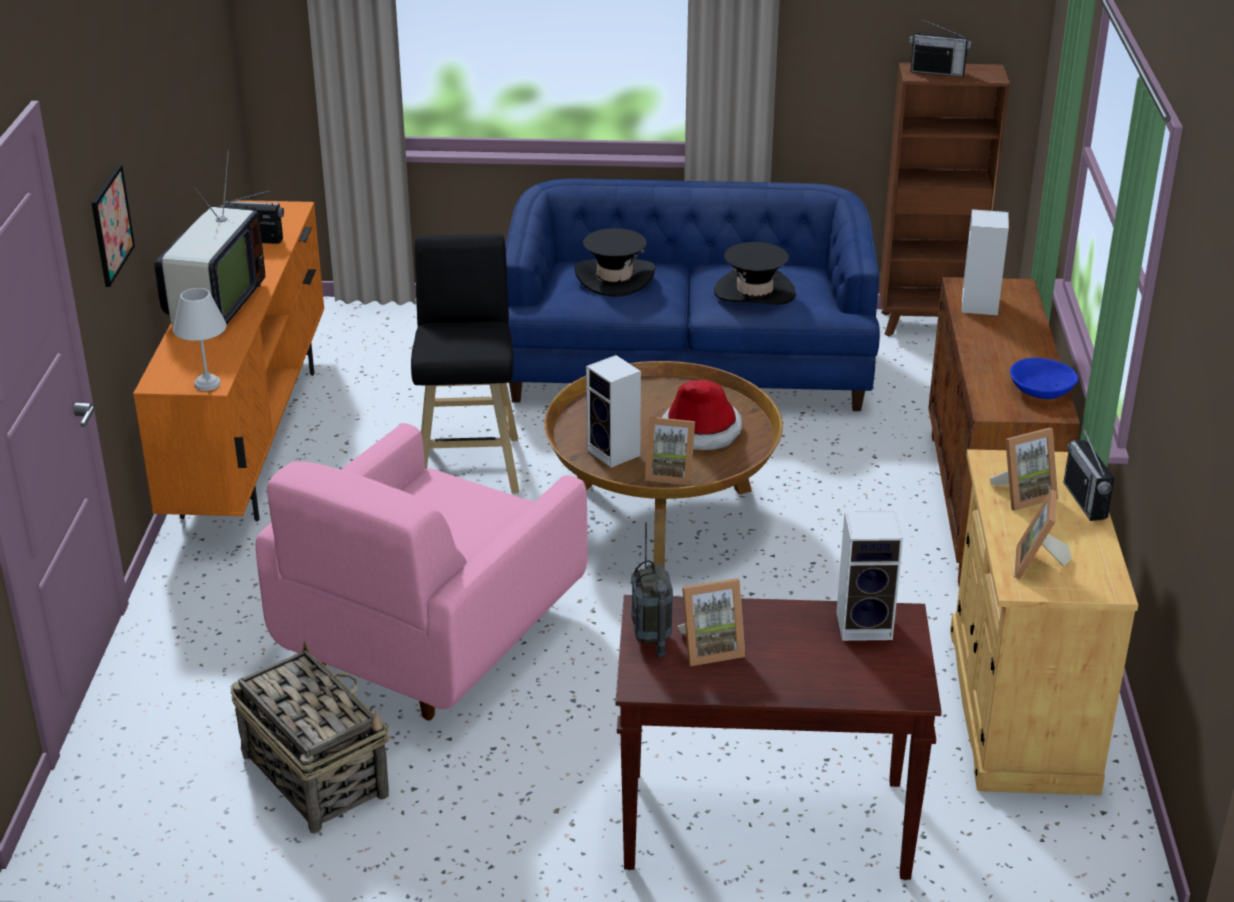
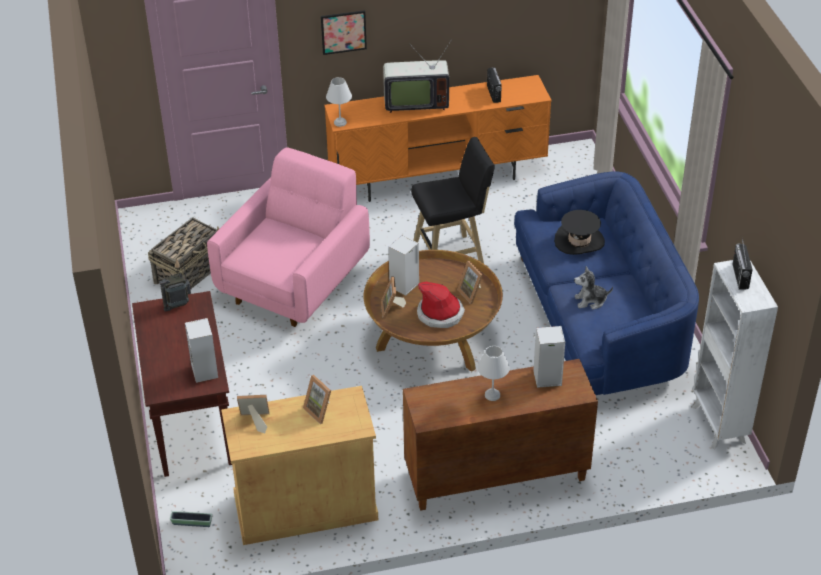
camera: 75 degrees right, 10 degrees up
(430, 639) = (294, 282): pink armchair -> pink armchair turned 105 degrees clockwise
(710, 648) = (175, 324): picture frame -> picture frame (472, 293)
(754, 292) = (590, 301): black hat -> plush toy
(928, 325) = (719, 425): brown bookcase -> white bookcase
(1005, 350) = (492, 394): none -> white table lamp
(1038, 856) = (192, 523): none -> planter
(1040, 391) = (447, 413): blue bowl -> none
(1085, 500) = (322, 435): radio -> none

